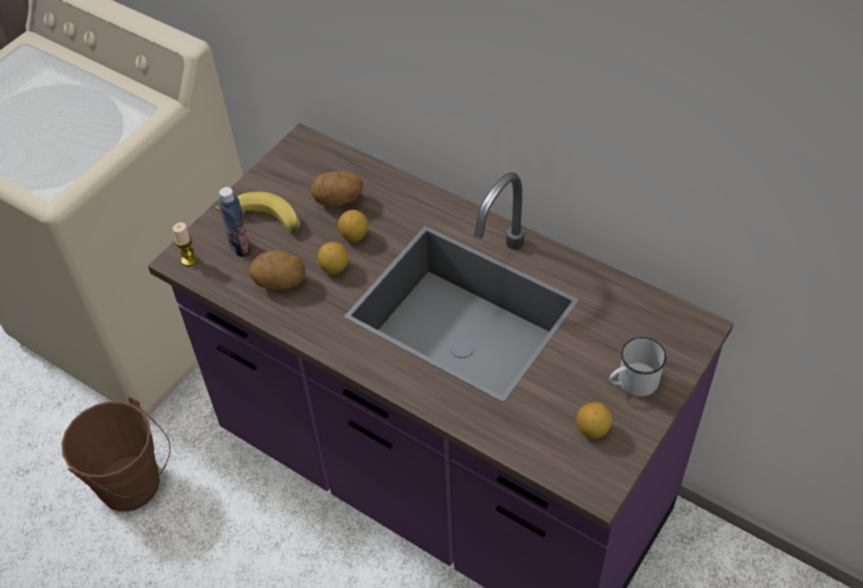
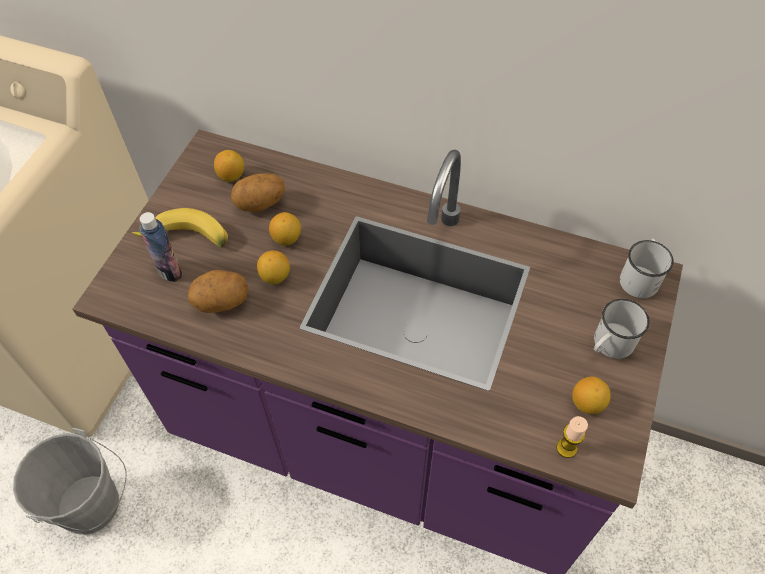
camera: 15 degrees left, 5 degrees up
(135, 487) = (96, 507): brown bucket -> grey bucket
(189, 259) = (117, 294): candle -> candle (566, 448)
(318, 170) = (231, 176): none -> lemon
(685, 327) = (640, 277): none -> white mug

